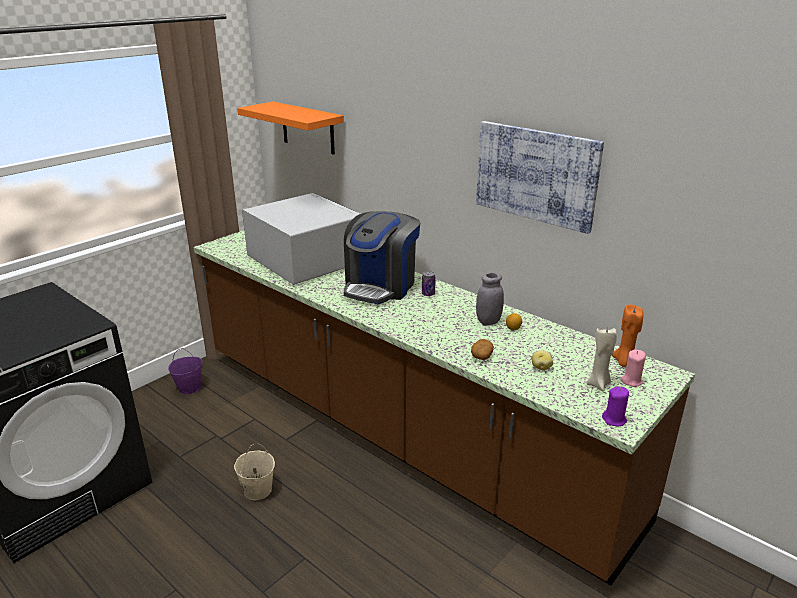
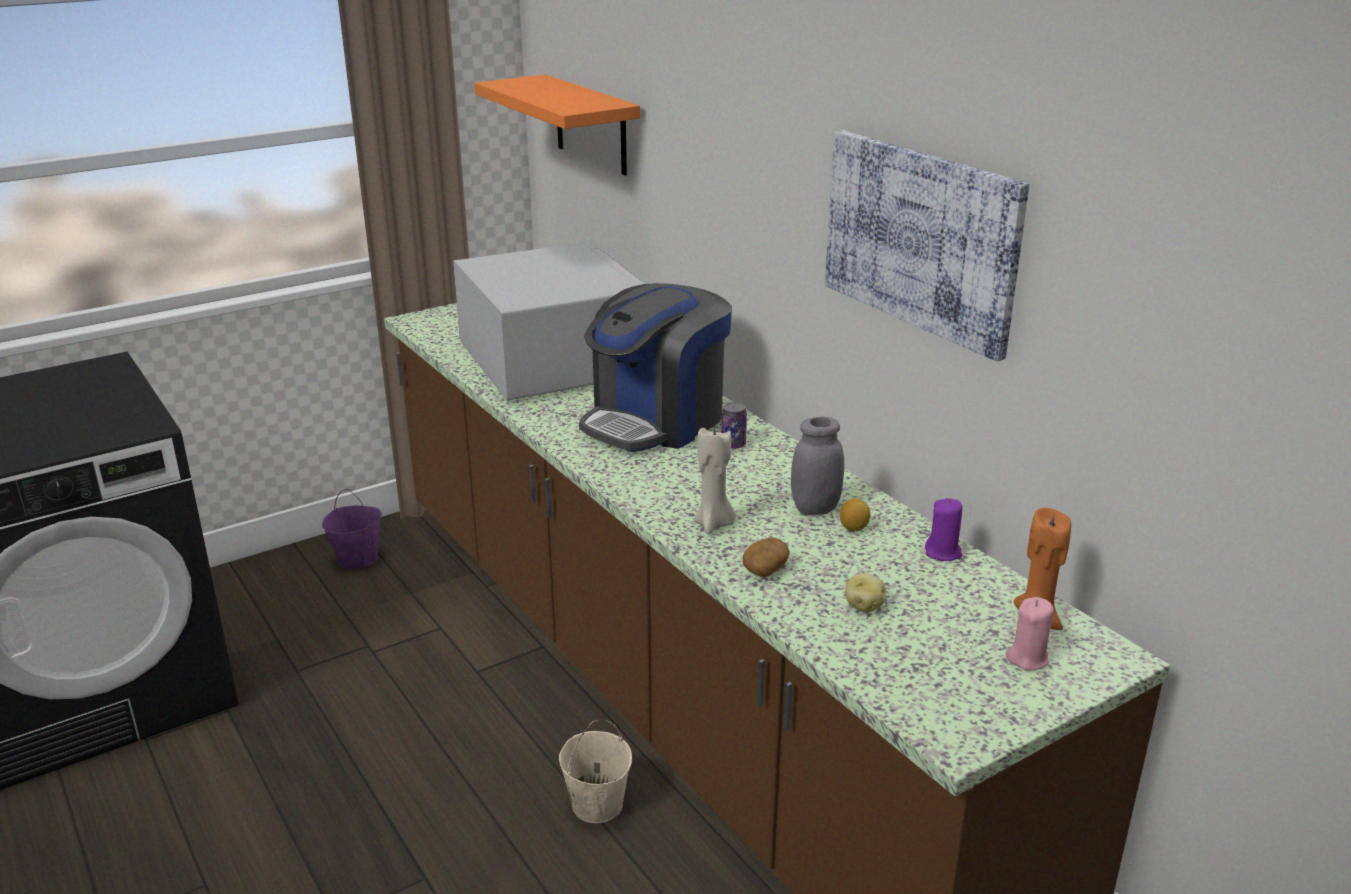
camera: 15 degrees right, 0 degrees up
(257, 490) = (395, 749): beige bucket -> beige bucket (596, 804)
(598, 384) = (957, 654): beige candle -> beige candle (714, 524)
(614, 420) = (948, 725): purple candle -> purple candle (943, 552)

